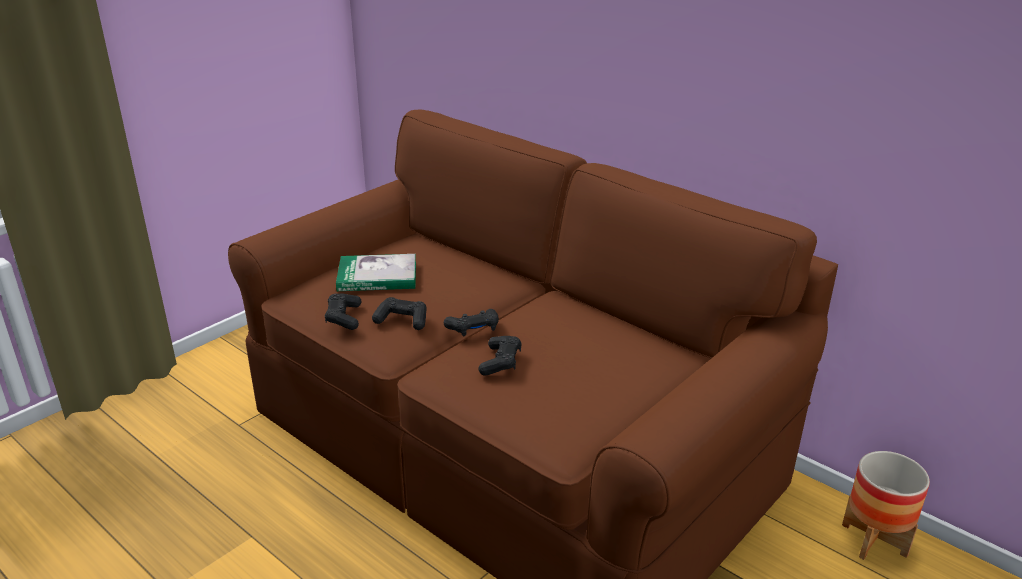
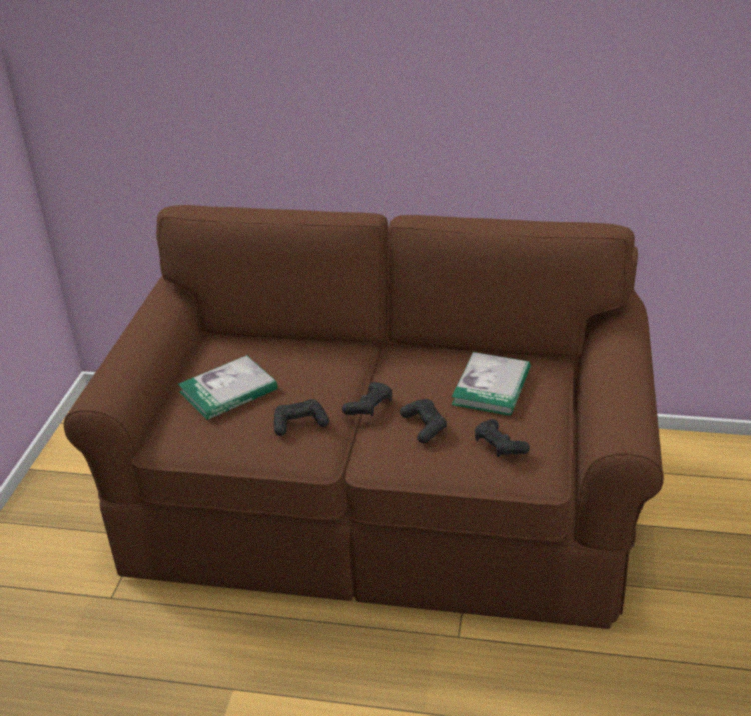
camera: 30 degrees left, 5 degrees up
(344, 318) = (243, 442): black game controller -> black game controller (499, 445)
(599, 354) = (491, 387): none -> book
(874, 540) = (699, 454): planter -> none

